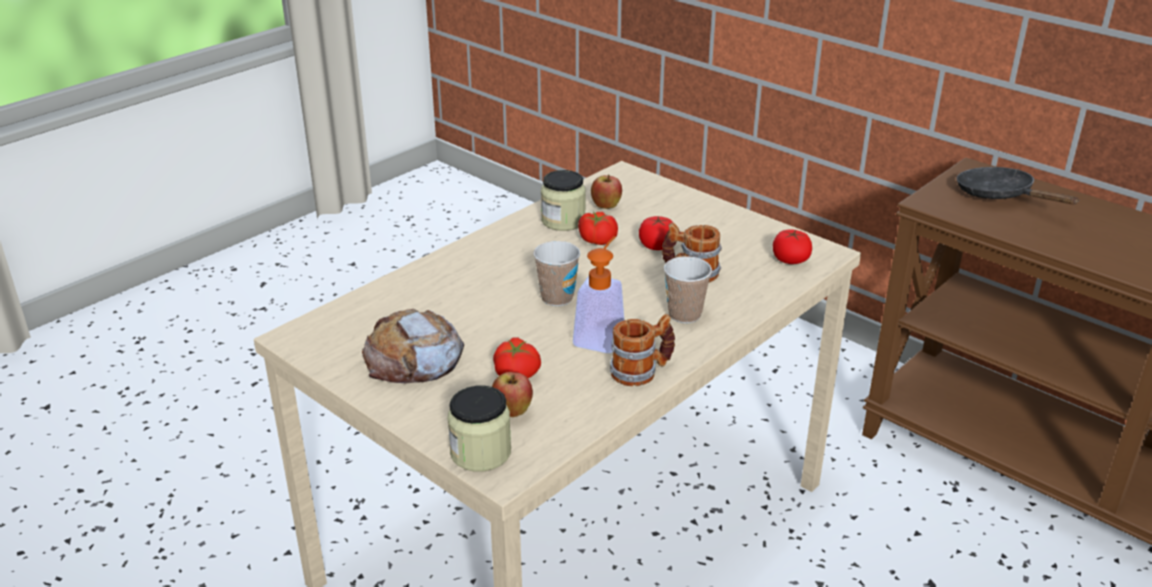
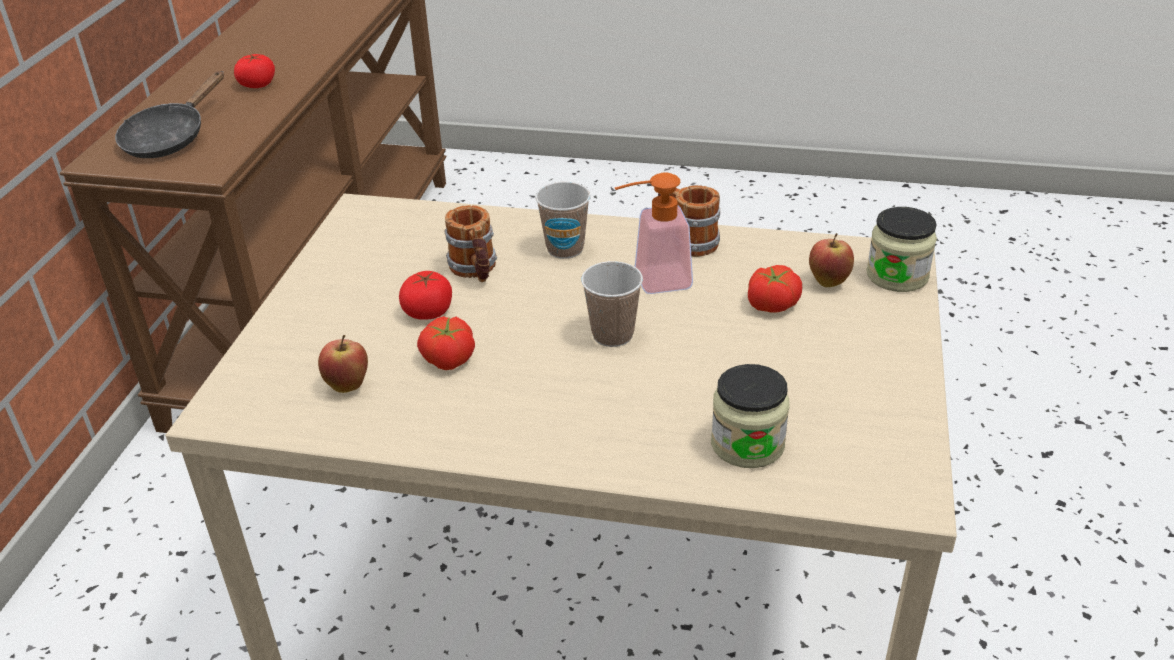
camera: 120 degrees left, 5 degrees up
(414, 358) = (829, 379): bread -> none
(563, 221) = (416, 407): jar -> jar (747, 444)
(790, 259) = (393, 223): tomato -> tomato (257, 84)

